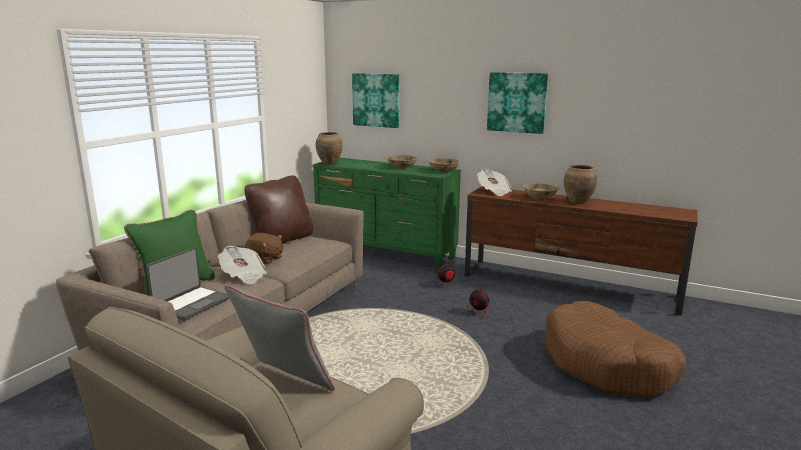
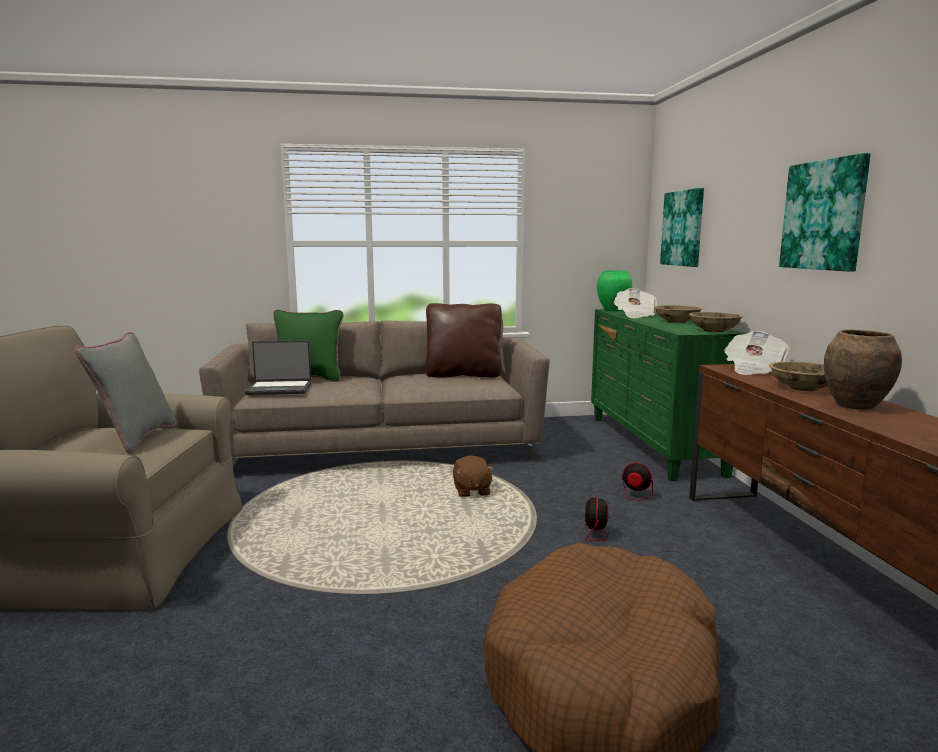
camera: 55 degrees right, 5 degrees down
(243, 276) = (358, 386): newspaper -> newspaper (634, 315)
(265, 259) = (407, 382): brown plush toy -> brown plush toy (471, 491)
(329, 163) = (613, 310): brown vase -> green vase

